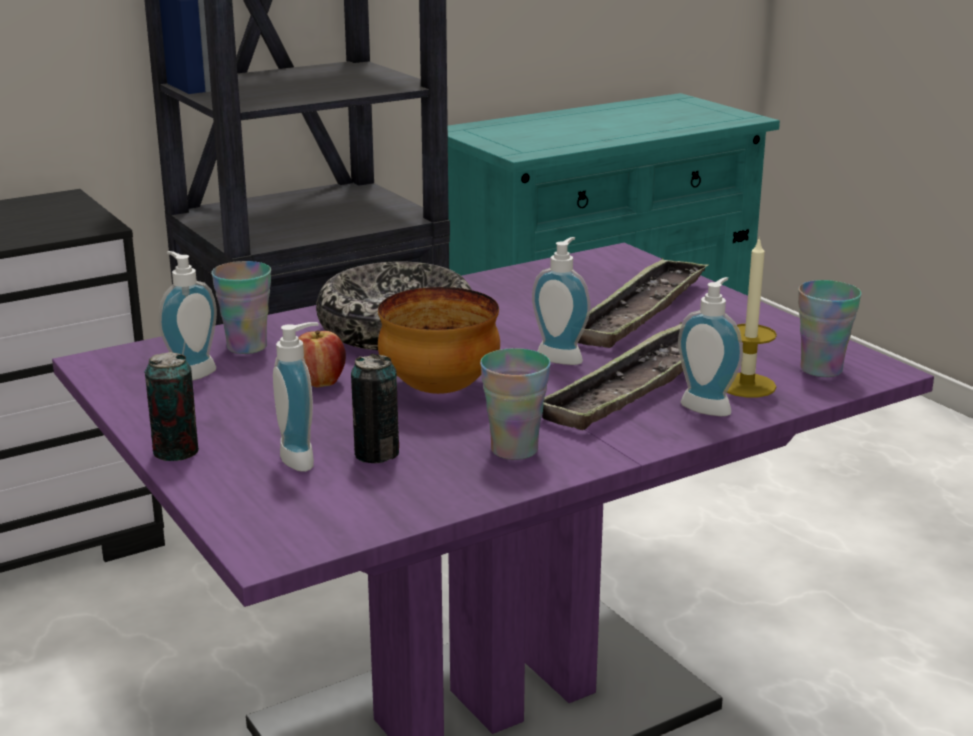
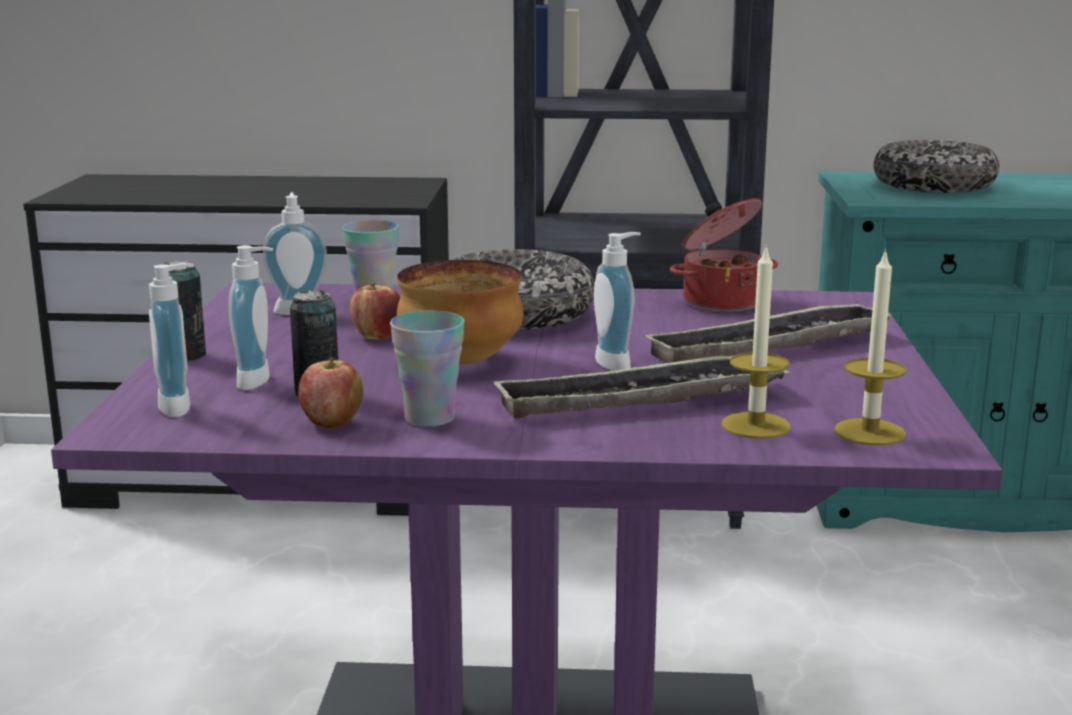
camera: 35 degrees right, 5 degrees down
(447, 479) = (332, 423): none -> apple
(535, 277) = (721, 301): none -> cooking pot
(542, 131) = (933, 186): none -> bowl
(708, 406) = (679, 432): soap dispenser -> soap dispenser (182, 406)
(821, 369) = (869, 432): cup -> candle

